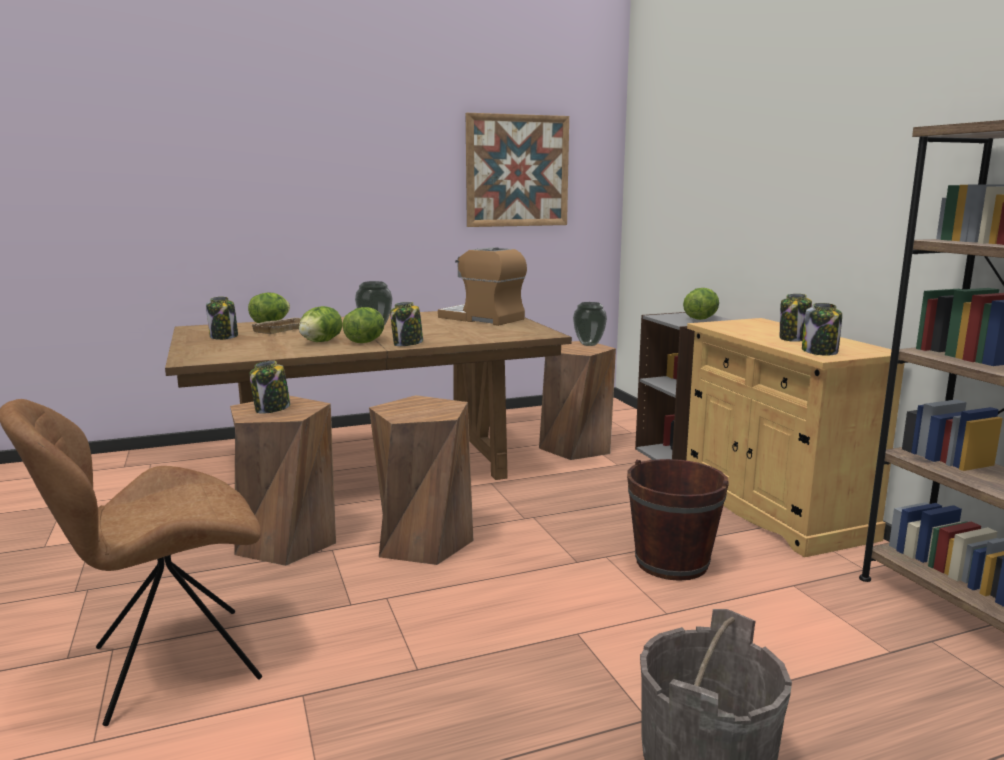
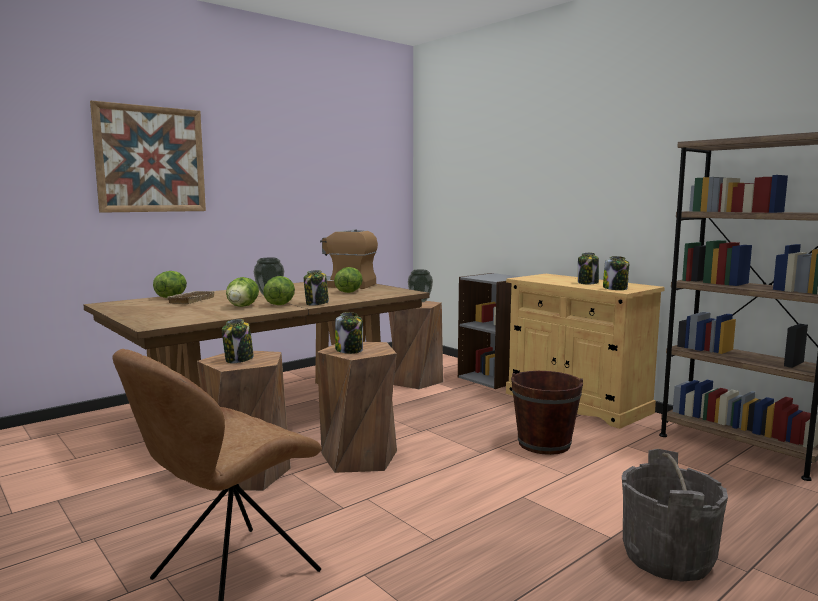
camera: 20 degrees left, 5 degrees down
(224, 337) = (148, 308): jar -> jar (349, 350)
(517, 171) = (343, 174): picture -> picture (151, 159)
(701, 319) = (502, 277): lettuce -> lettuce (349, 292)

